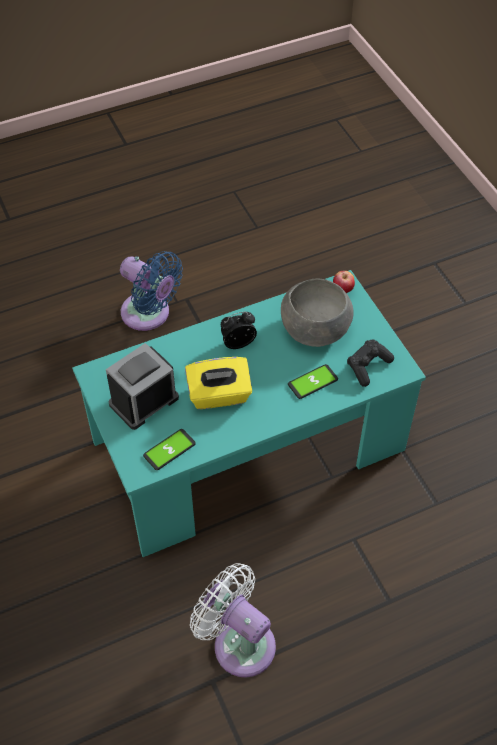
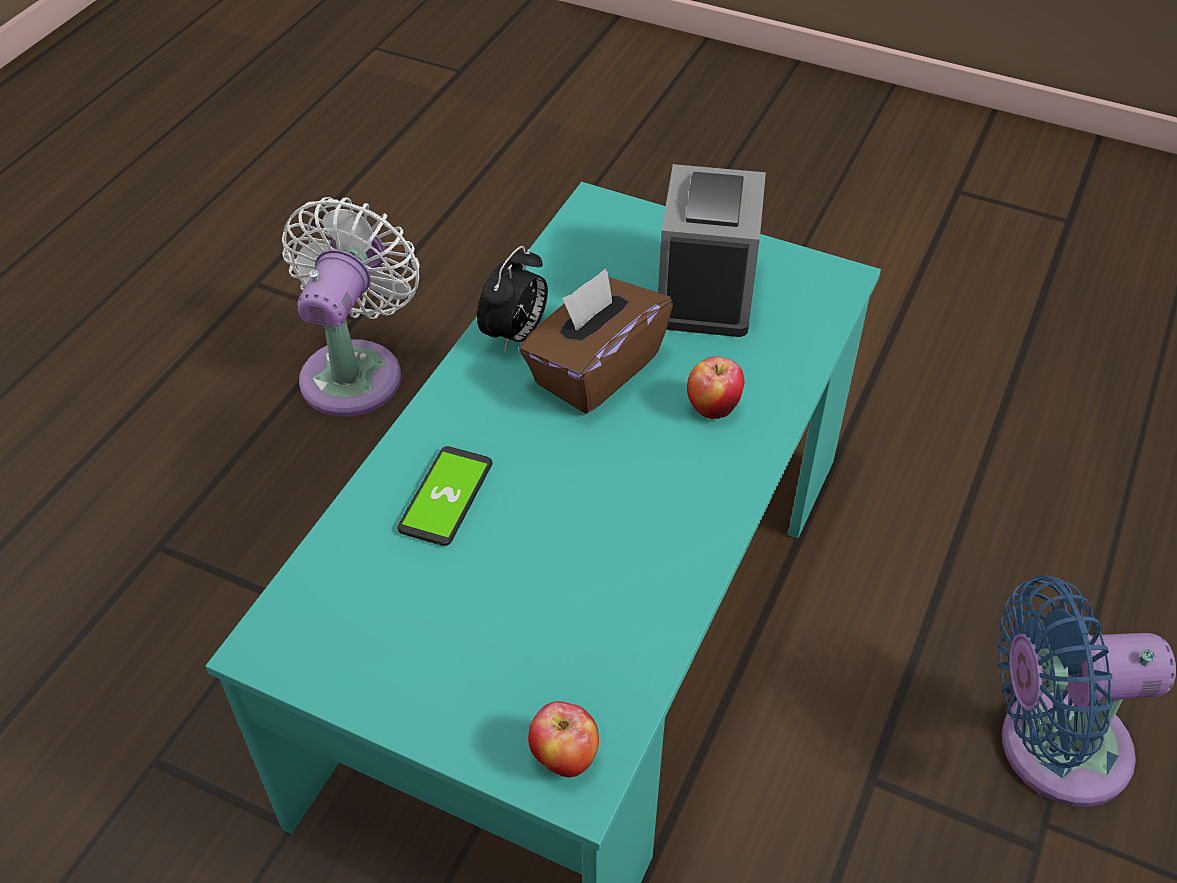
camera: 140 degrees right, 5 degrees down
(169, 450) = (584, 255): phone -> none
(196, 355) = (713, 408): none -> apple
(219, 395) = (595, 370): yellow tissue box -> brown tissue box
(238, 343) = (665, 478): alarm clock -> alarm clock (515, 335)
(239, 642) = (355, 370): white fan -> white fan turned 75 degrees counterclockwise
(315, 329) = (540, 610): grey bowl -> none
(367, 366) = (355, 601): black game controller -> none

